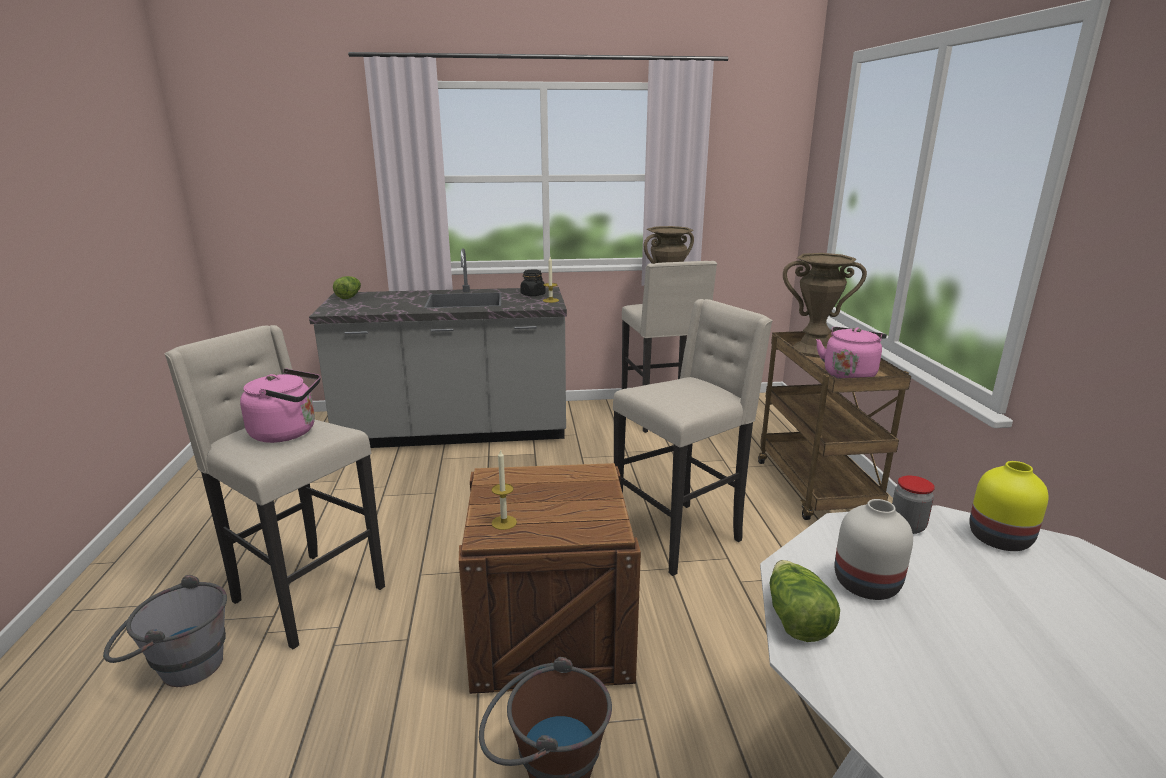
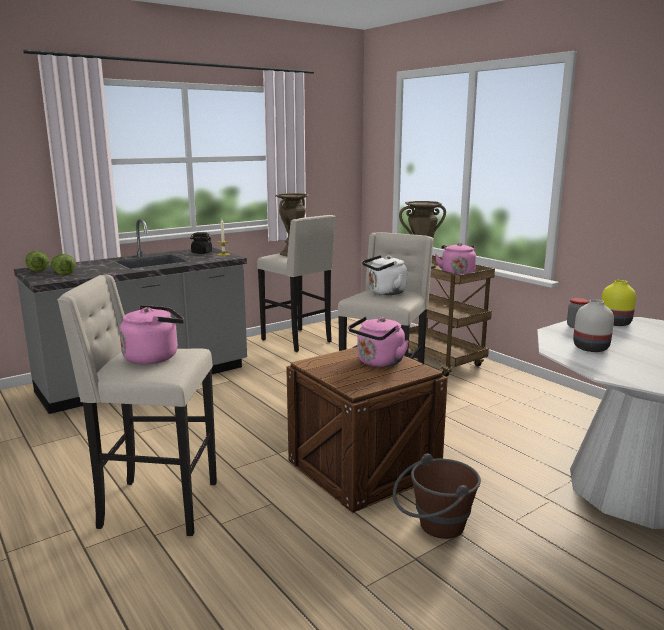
camera: 30 degrees left, 5 degrees down
(179, 668) = (107, 578): grey bucket -> none
(504, 522) = (356, 381): candle -> none
(572, 499) = (378, 362): none -> pink kettle
(686, 389) = (385, 292): none -> white kettle
(795, 619) = (582, 365): lettuce -> lettuce (63, 273)

